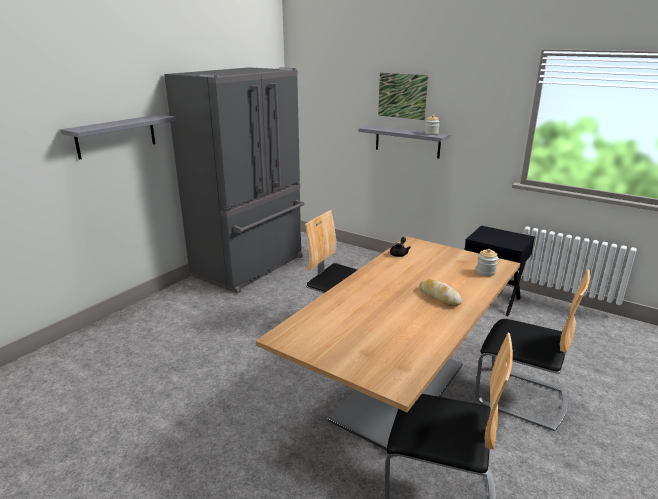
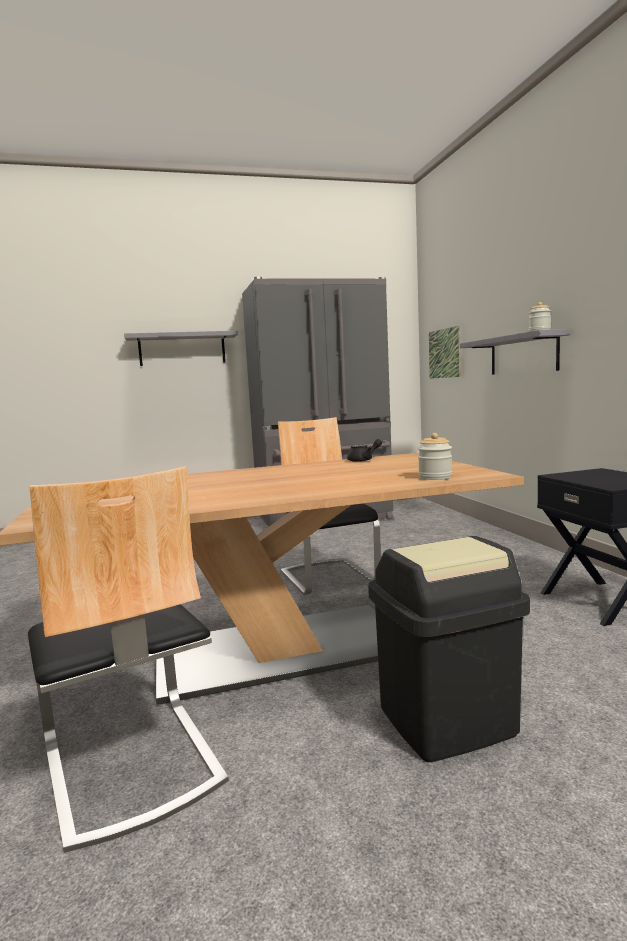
camera: 40 degrees right, 15 degrees down
(402, 96) = (515, 290): picture -> picture (444, 353)
(439, 297) = (302, 485): bread -> none
(521, 397) = (447, 722): chair -> black trash can

